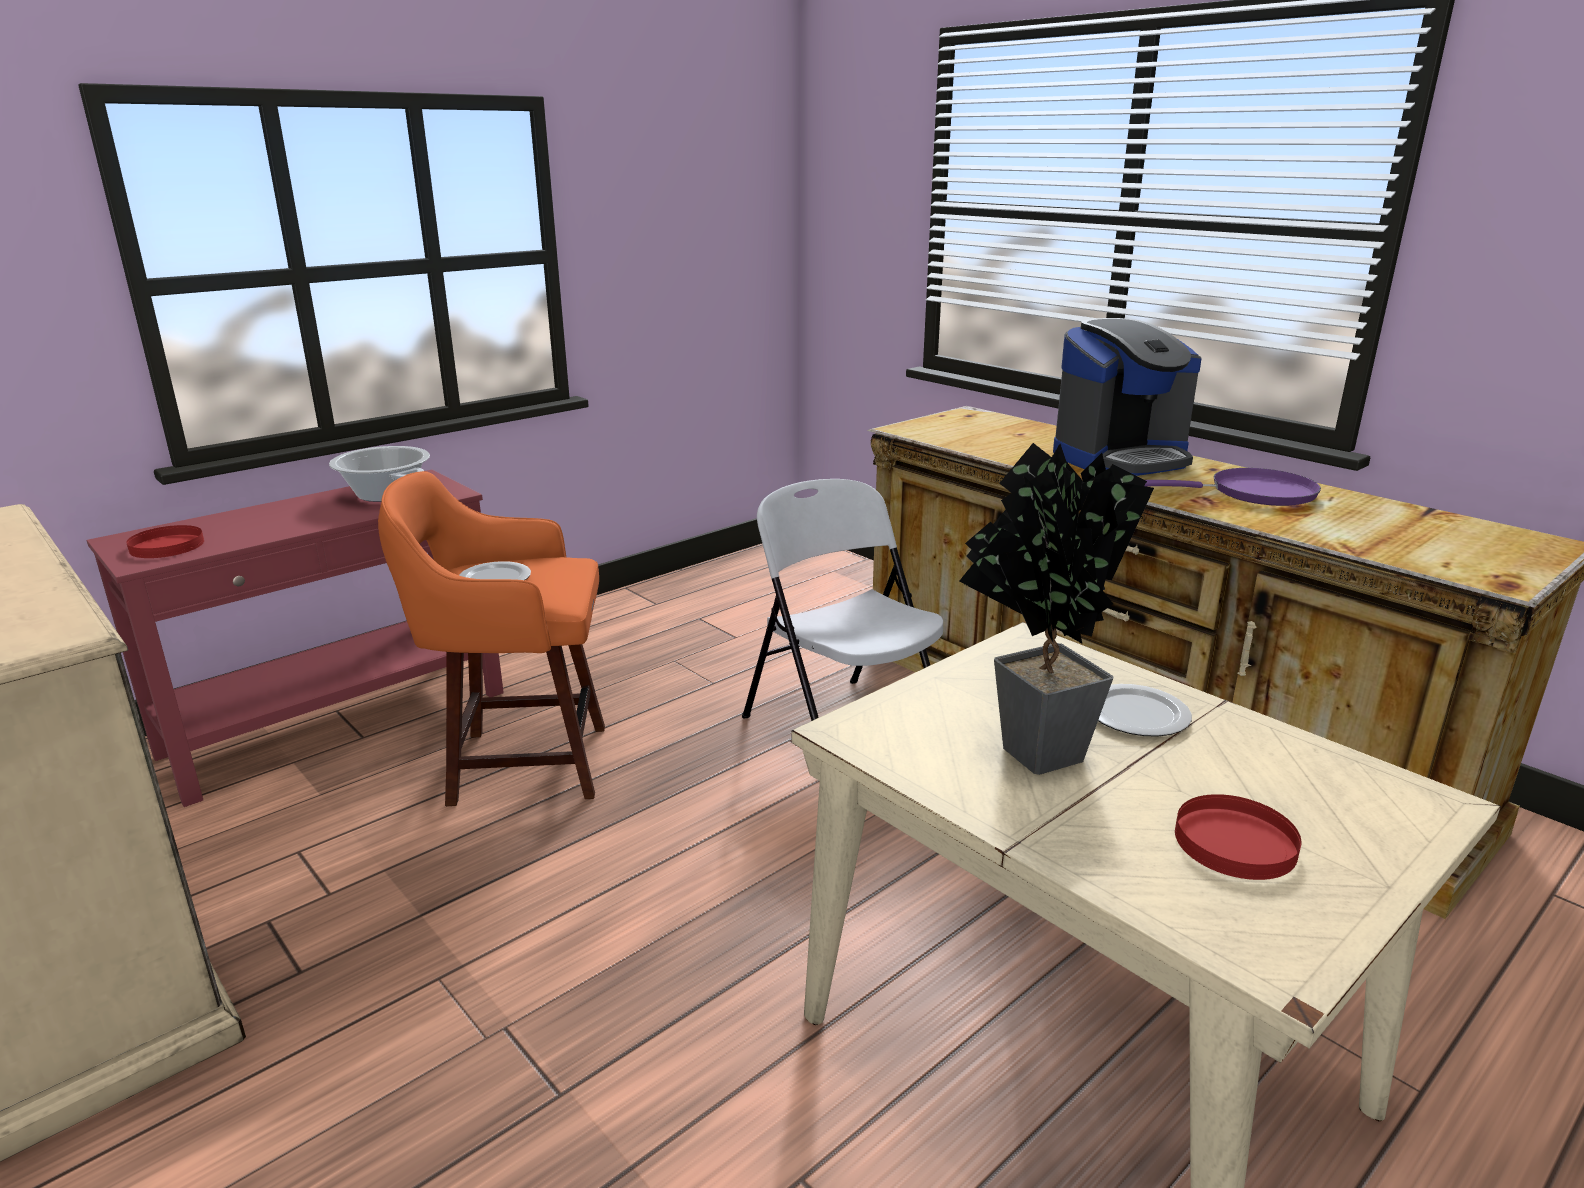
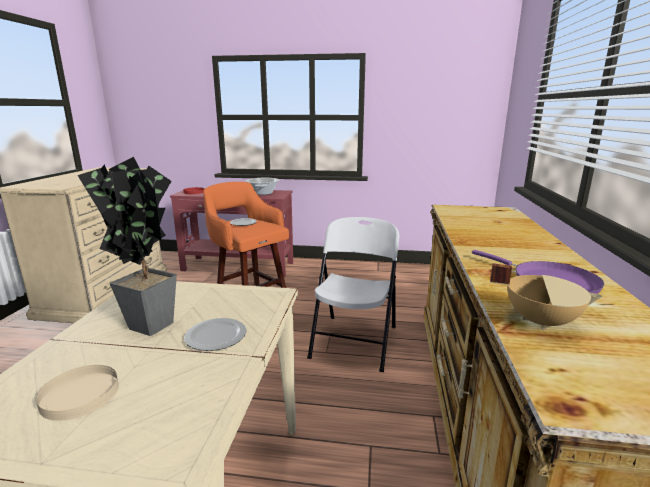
camera: 50 degrees right, 5 degrees down
(1121, 458) = (520, 243): coffee machine -> none
(1234, 842) = (80, 394): red plate -> beige plate
(1348, 533) = (540, 321): none -> beige cooking pot

